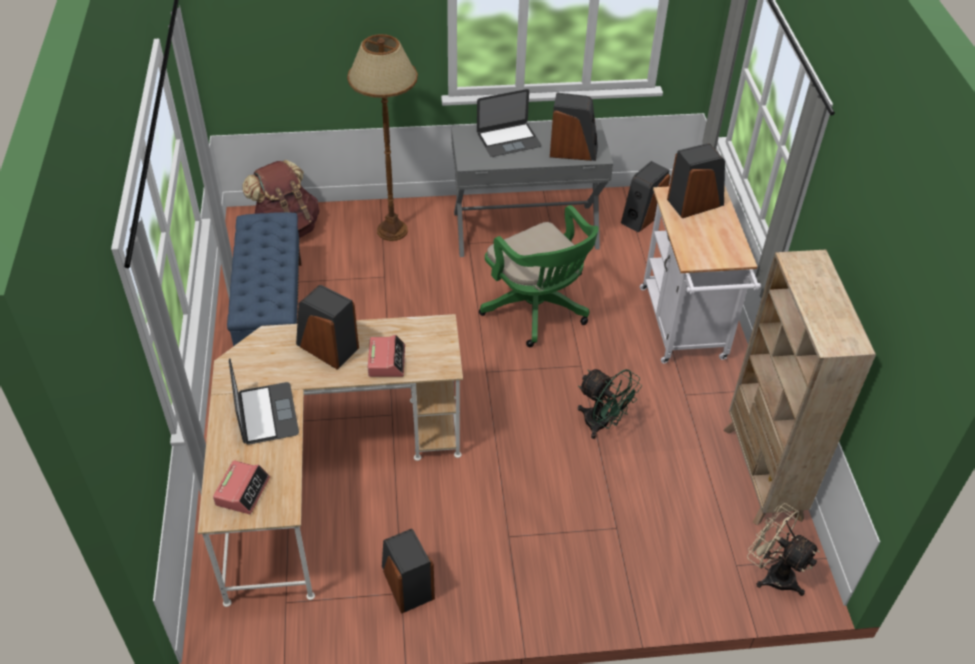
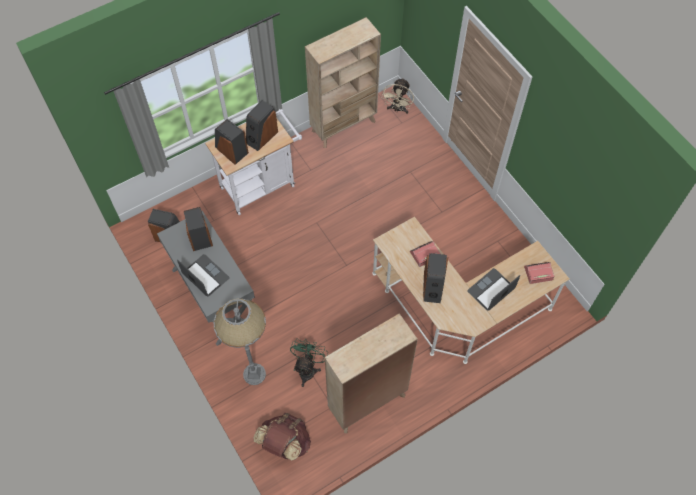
camera: 115 degrees left, 15 degrees up
(272, 315) = (367, 402): blue bench -> beige bookcase
(392, 230) = (254, 374): brown floor lamp -> grey floor lamp
(406, 584) = (492, 241): speaker -> speaker (261, 137)
(537, 311) = (285, 259): green office chair -> none
(602, 424) = (352, 198): green fan -> green fan (308, 369)

